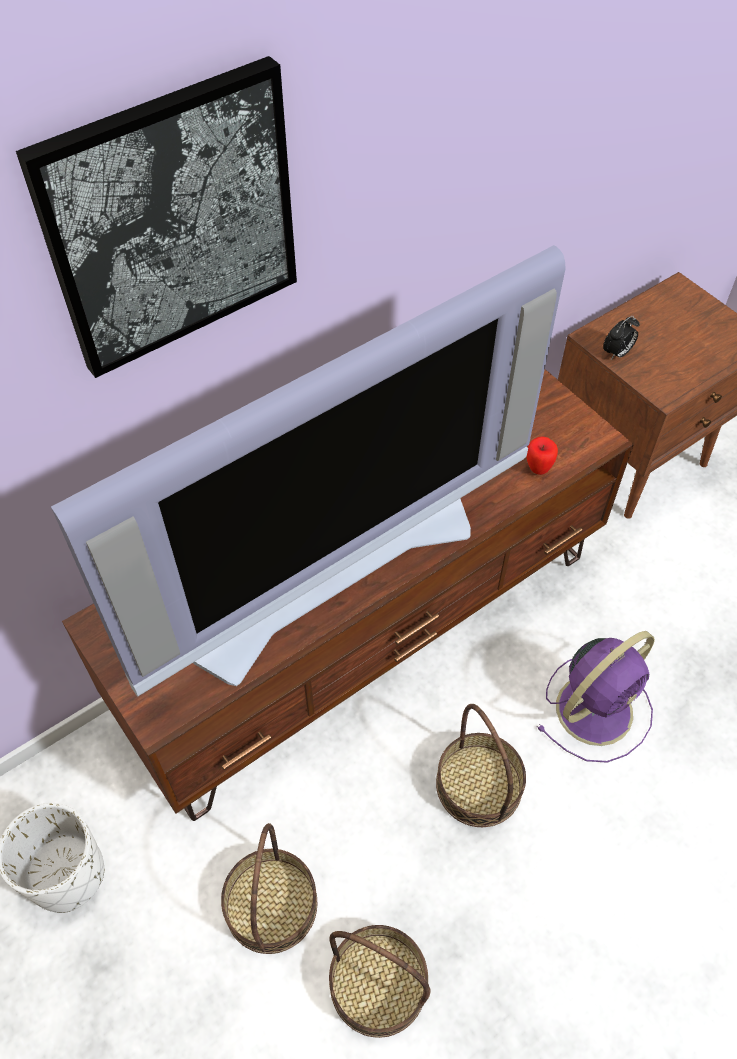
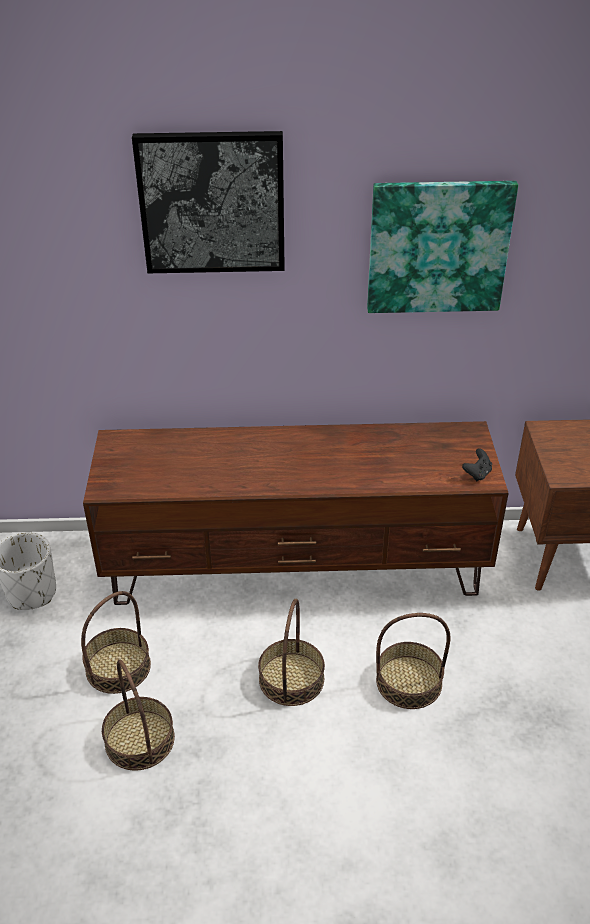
camera: 35 degrees right, 15 degrees down
(329, 570) = (253, 469): television -> none
(481, 159) = (438, 247): none -> picture
(538, 468) = (429, 477): apple -> none
(582, 435) = (477, 474): none -> black game controller
(596, 707) = (409, 681): purple fan -> basket
(617, 354) = (549, 443): alarm clock -> none

